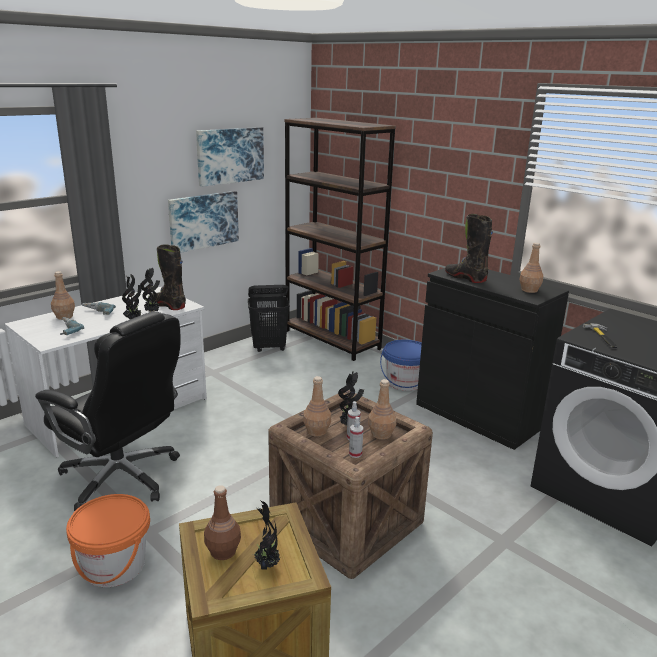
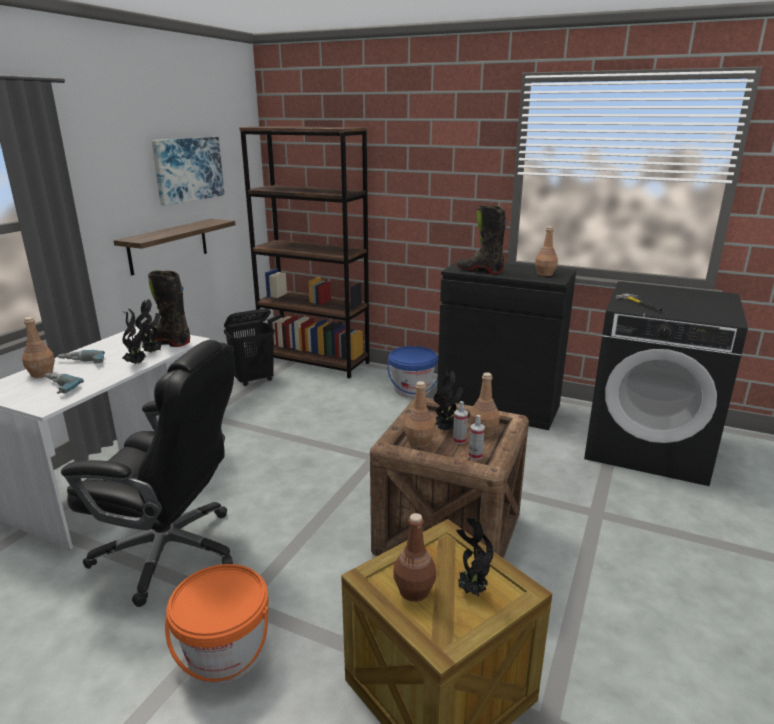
camera: 20 degrees left, 0 degrees up
(203, 221) = (168, 246): picture -> shelf

